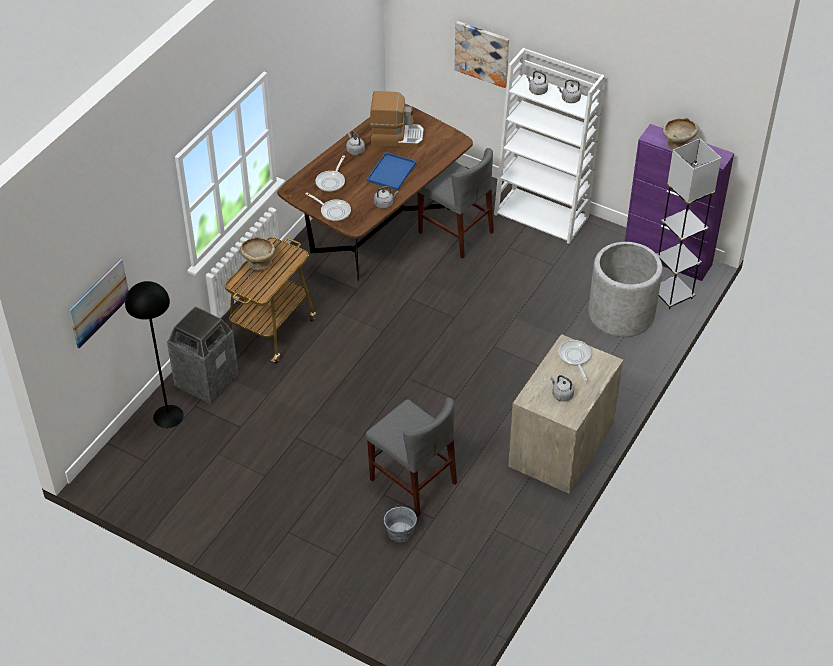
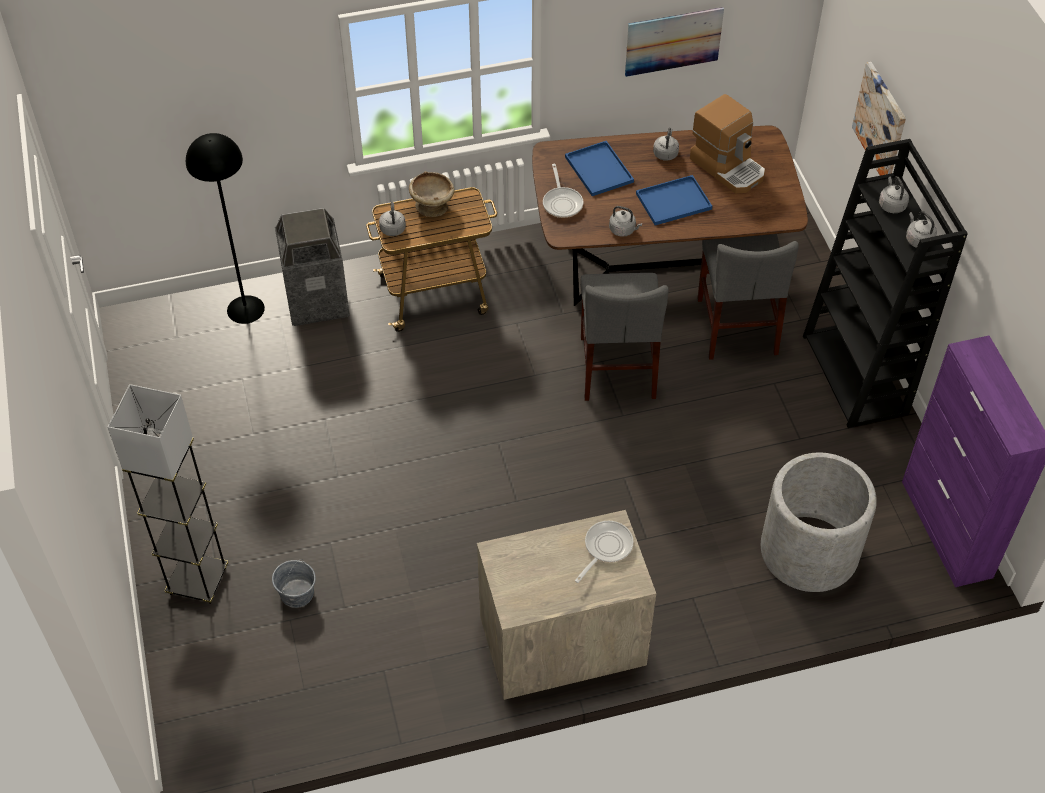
camera: 45 degrees right, 5 degrees up
(99, 303) = (167, 129): picture -> picture (673, 41)
(331, 181) = (600, 170): frying pan -> blue tray
(413, 481) = (372, 552): grey chair -> grey chair (617, 367)
(542, 215) = (856, 375): white bookcase -> black bookcase
(561, 394) = (538, 576): grey kettle -> grey kettle (392, 228)
(672, 295) = (897, 576): grey floor lamp -> grey floor lamp (198, 581)
(677, 144) = (990, 384): beige bowl -> none

